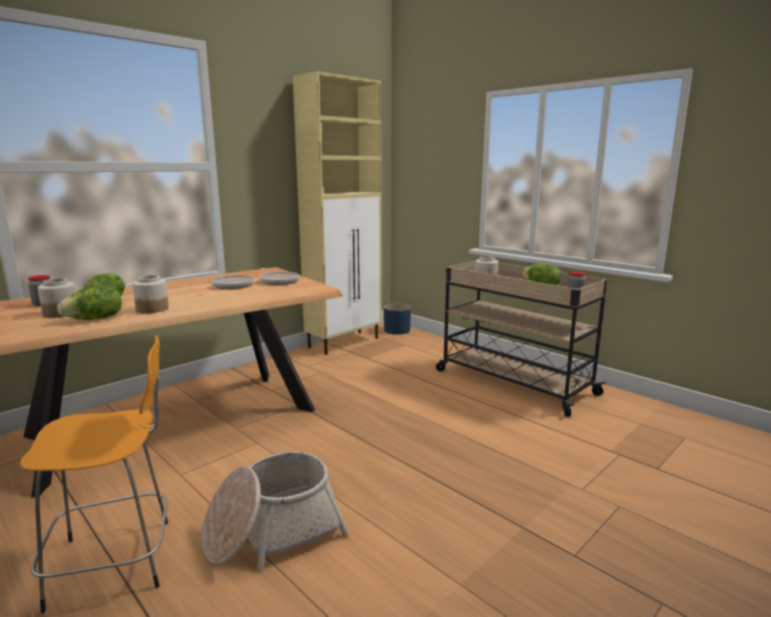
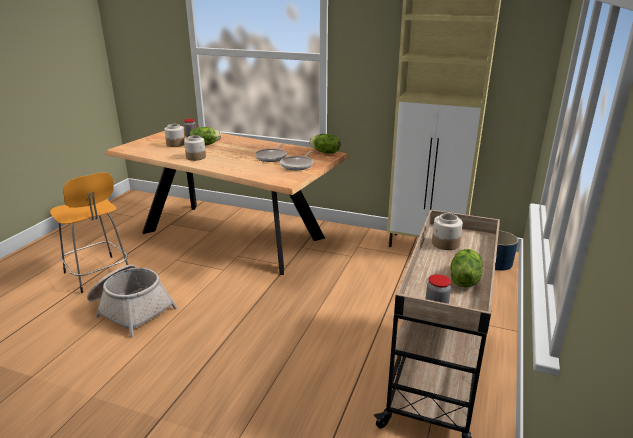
camera: 65 degrees right, 10 degrees up
(95, 319) = (168, 153): lettuce -> lettuce (325, 152)

